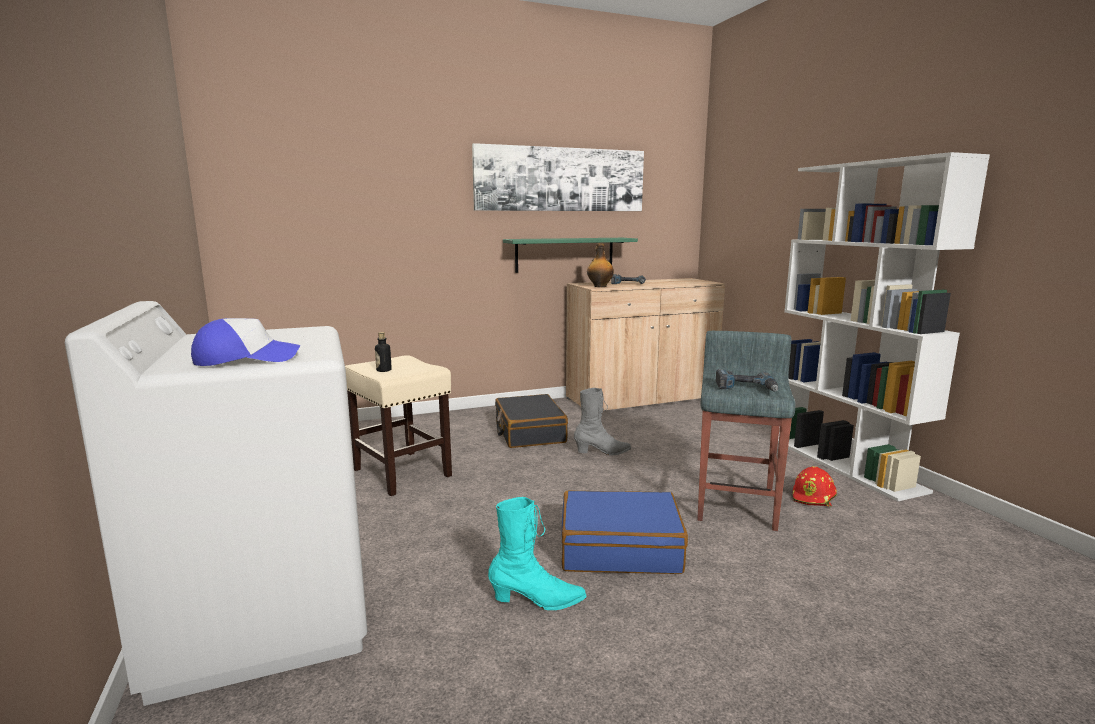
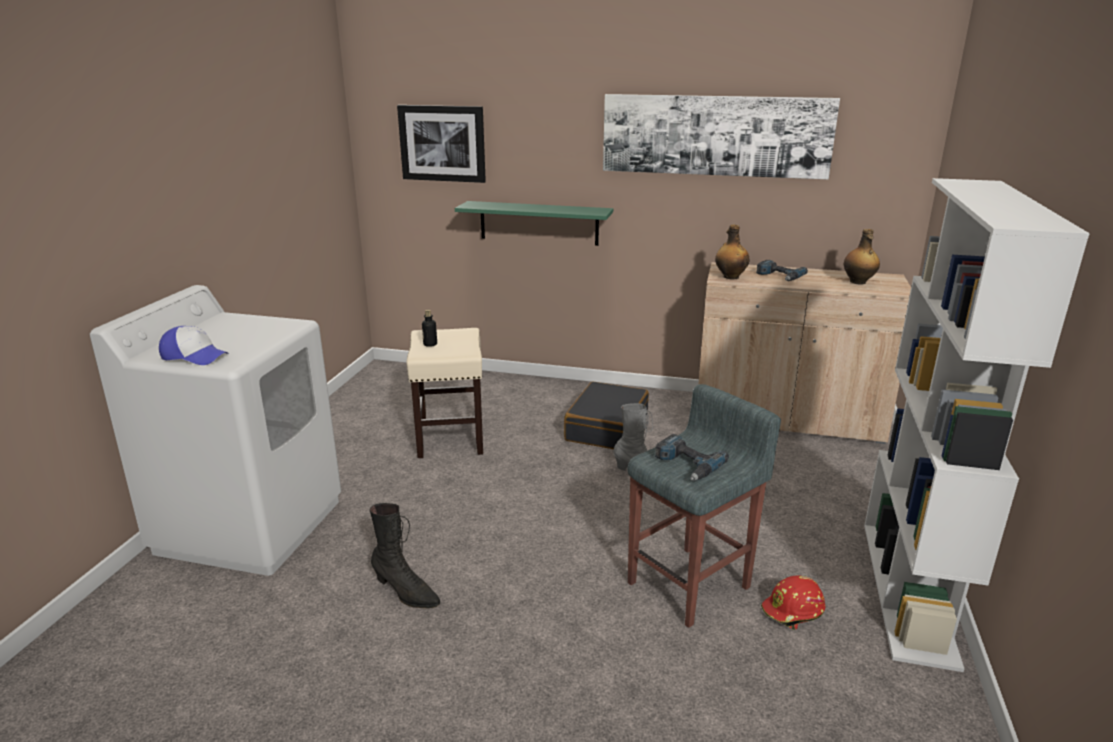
camera: 35 degrees right, 10 degrees up
(310, 189) = (442, 143): none -> picture
(537, 601) = (406, 593): turquoise boot -> black boot
(564, 254) = (713, 227): green shelf -> green shelf (539, 223)
(620, 548) = (522, 578): blue suitcase -> none
(678, 281) = (858, 282): none -> bottle

